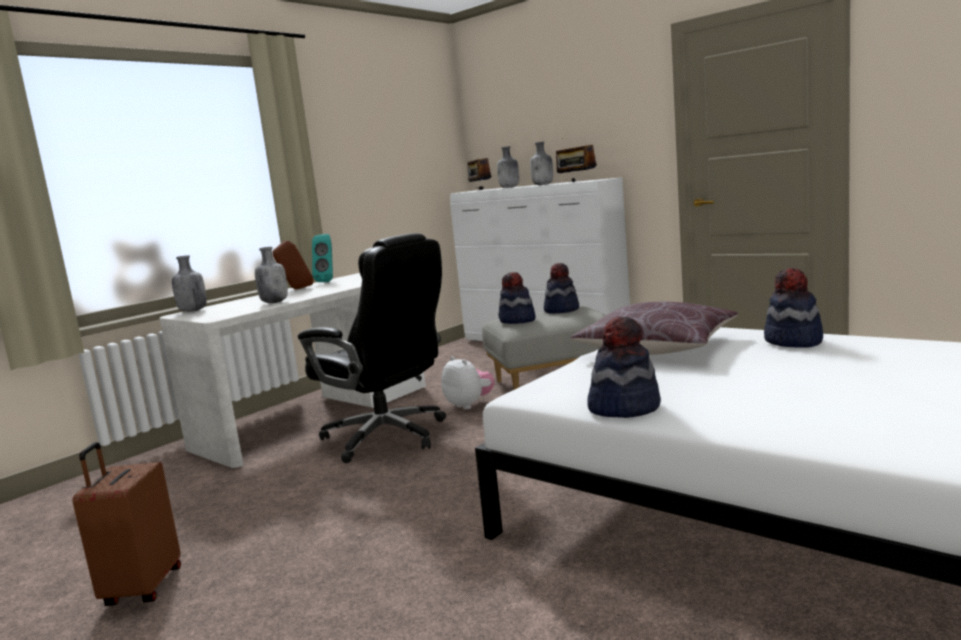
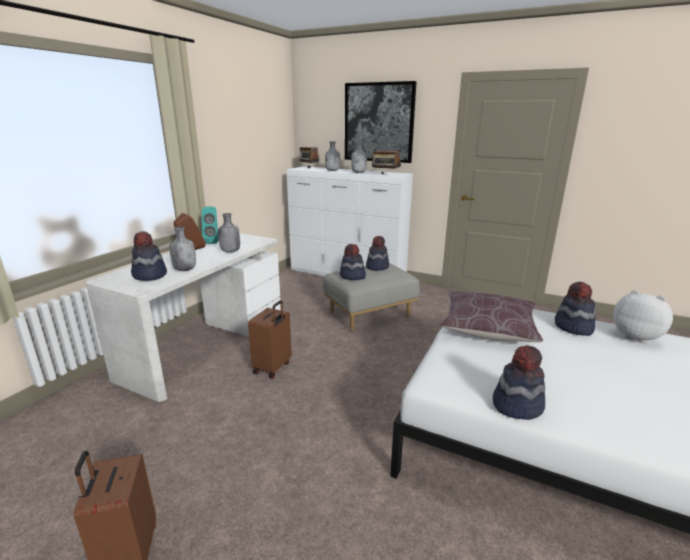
camera: 15 degrees left, 10 degrees up
(192, 311) = (114, 275): grey bottle -> grey bottle (230, 251)
(231, 308) = (149, 275): none -> hat
(387, 437) = (273, 368): black office chair -> brown suitcase
(469, 405) = (320, 335): plush toy -> plush toy (636, 336)
(569, 113) = (379, 122): none -> picture

